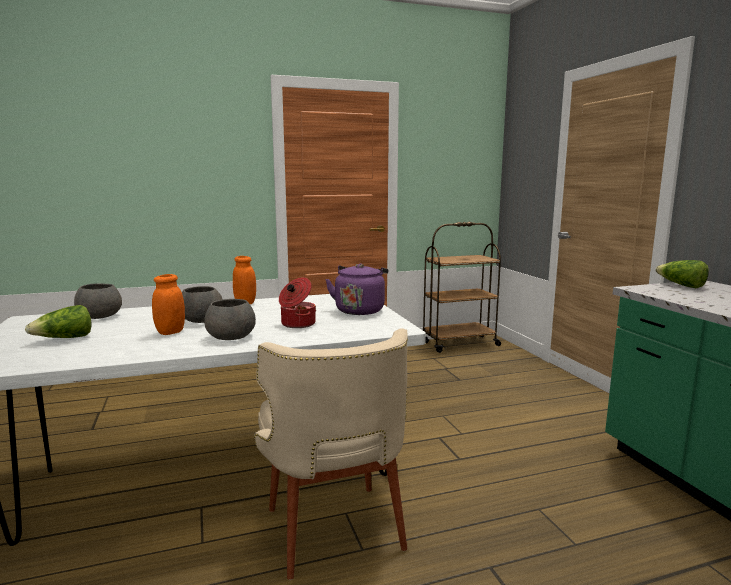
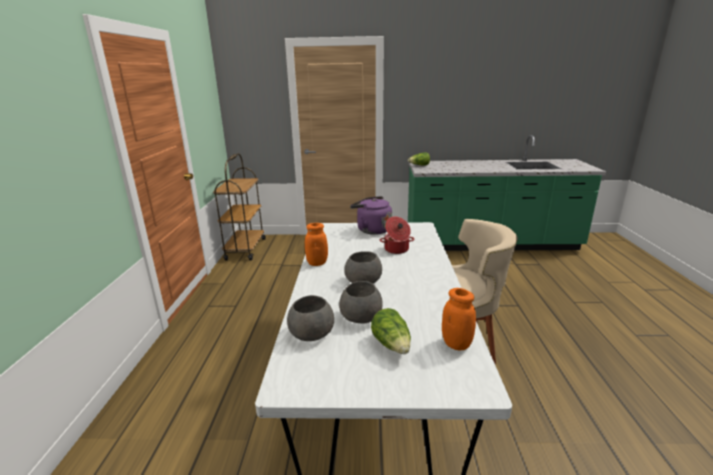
camera: 70 degrees left, 10 degrees up
(170, 332) = (394, 293): orange jar -> orange jar (456, 344)
(232, 337) = (418, 271): grey bowl -> grey bowl (361, 316)

